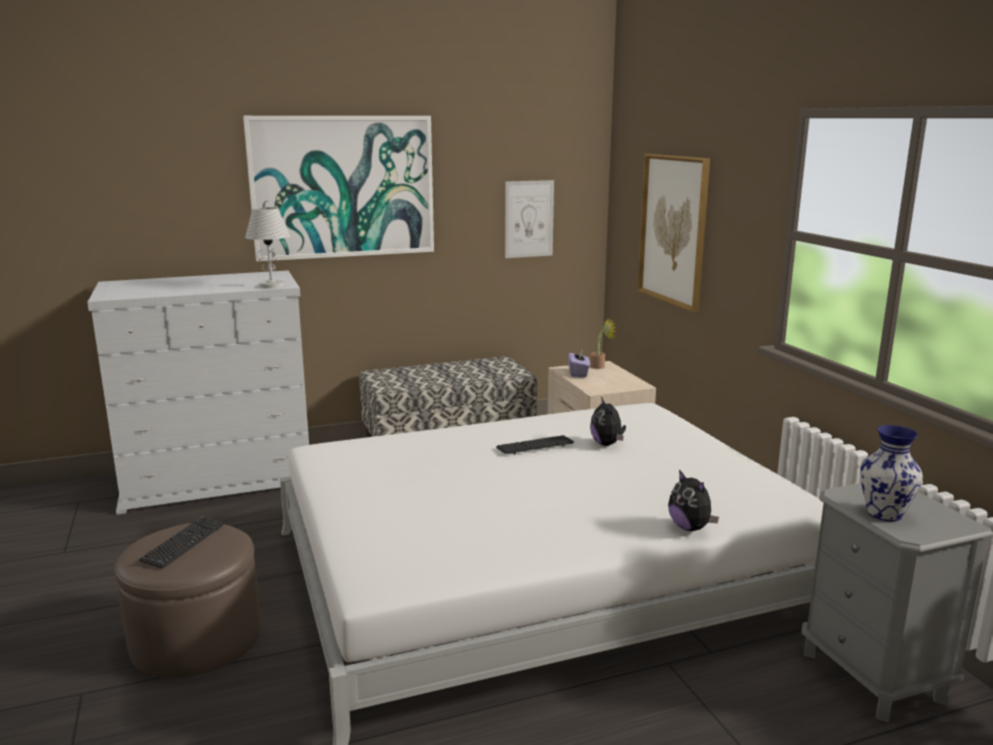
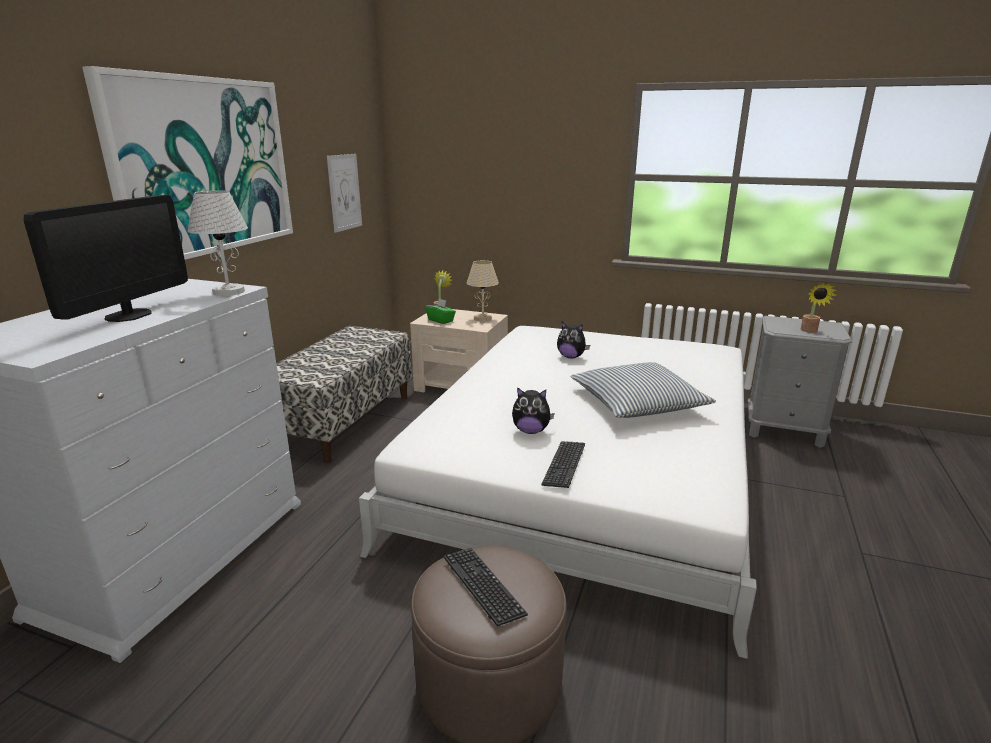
camera: 50 degrees left, 5 degrees up
(192, 287) = (128, 315): none -> monitor
(535, 446) = (545, 374): keyboard -> keyboard (564, 465)
(545, 502) = (637, 403): none -> pillow
(578, 373) = (441, 320): purple tissue box -> green tissue box
(620, 383) = (483, 318): none -> beige table lamp
(673, 230) = (488, 188): picture -> none
(690, 527) = (721, 381): plush toy -> plush toy (531, 431)
(885, 514) = (810, 331): vase -> potted plant

